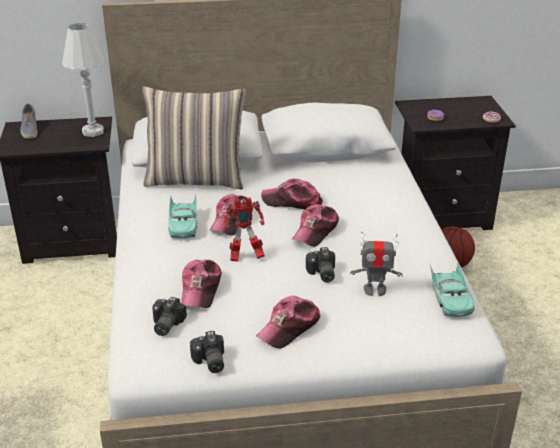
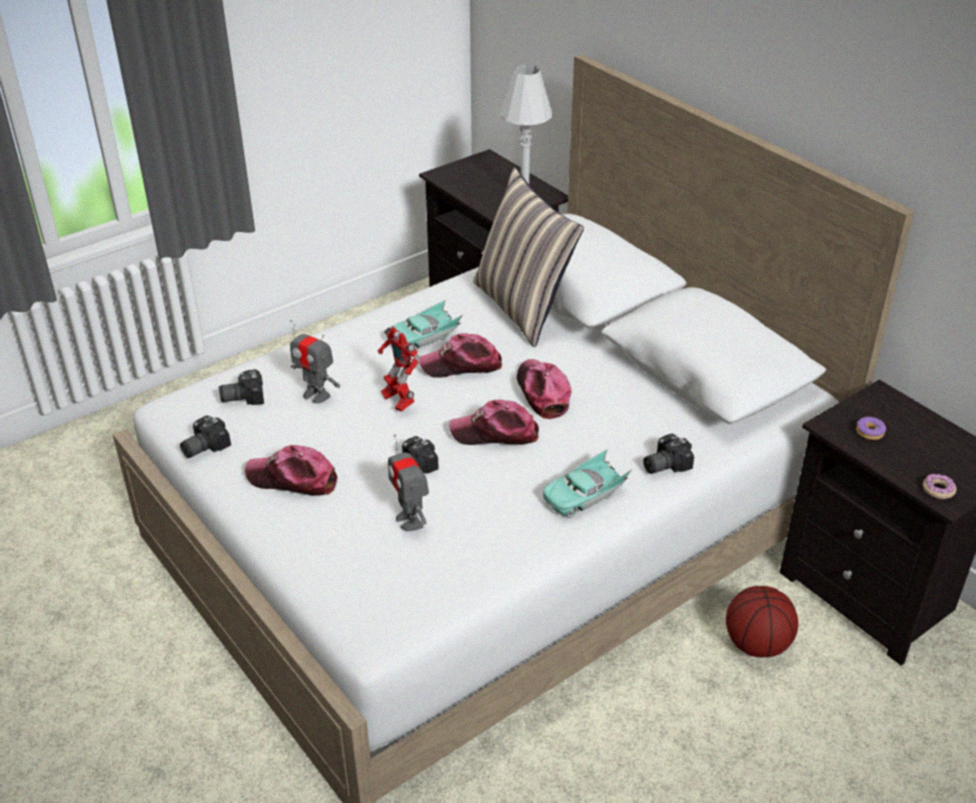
camera: 60 degrees right, 5 degrees up
(29, 129) = (489, 167): shoe -> none
(201, 289) = (316, 395): cap -> toy robot
(395, 187) = (663, 464): none -> camera
(450, 299) = (439, 591): turquoise toy car -> turquoise toy car (584, 495)

